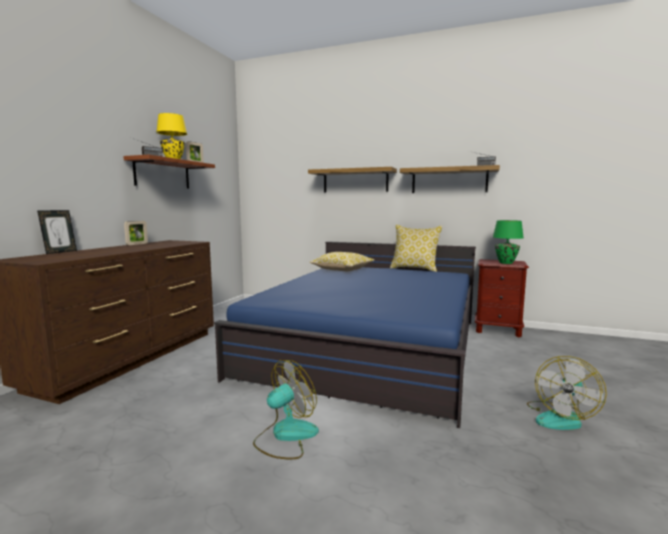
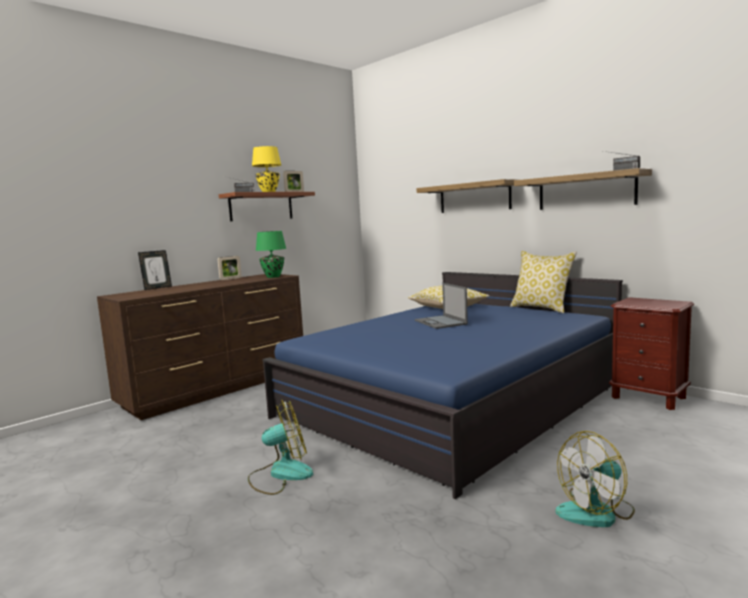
camera: 25 degrees right, 0 degrees up
(359, 281) = (441, 322): none -> laptop
(506, 263) = (653, 304): green table lamp -> green table lamp (273, 277)

